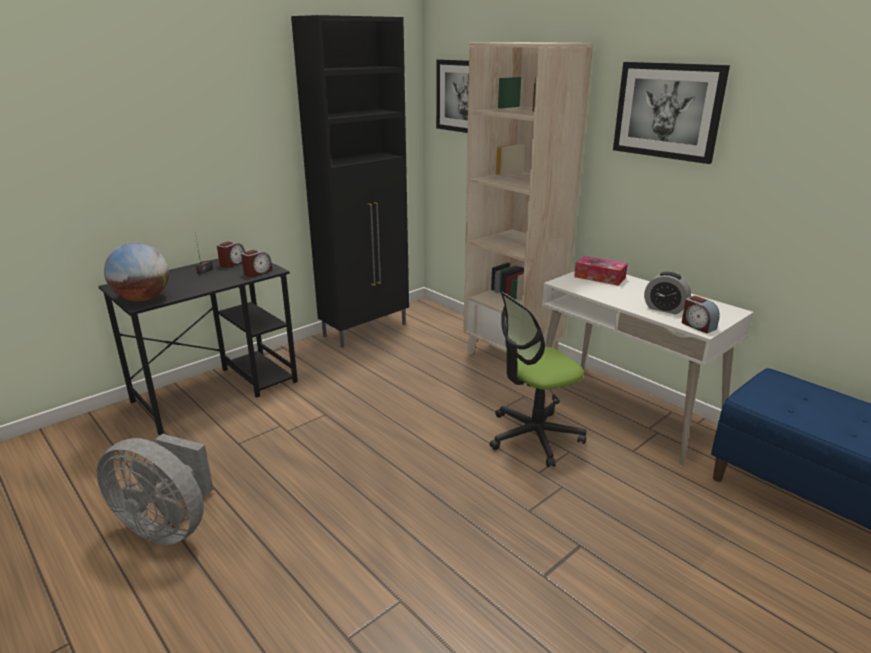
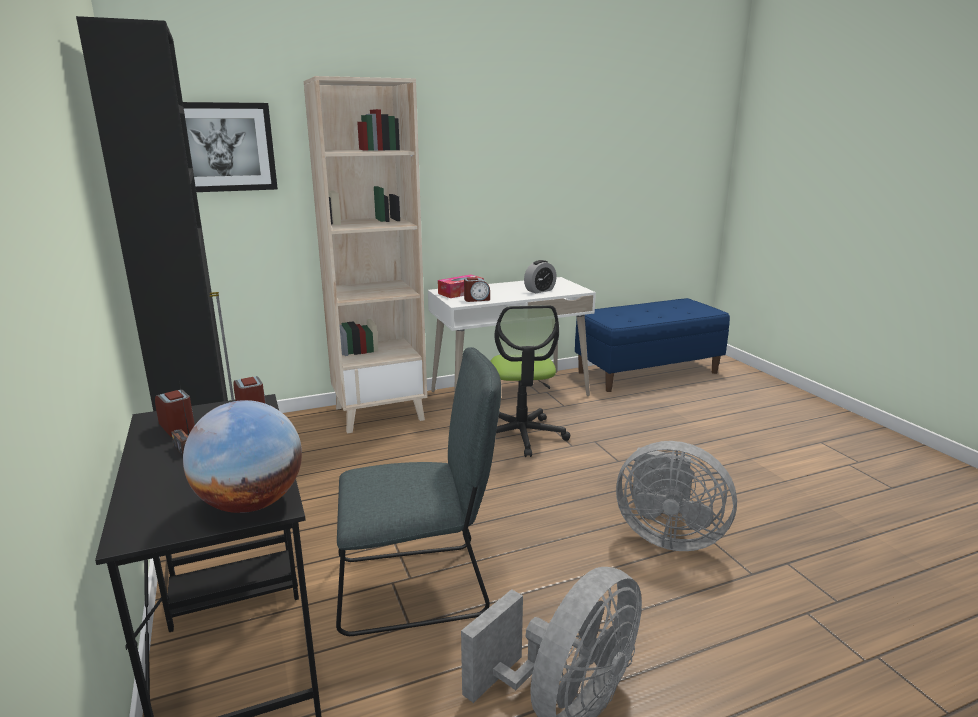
camera: 70 degrees left, 5 degrees down
(278, 437) = (419, 587): none -> grey chair
(393, 563) = (667, 536): none -> grey fan
(667, 111) = (472, 140): picture -> none
(697, 326) = (574, 290): alarm clock -> alarm clock (476, 299)

